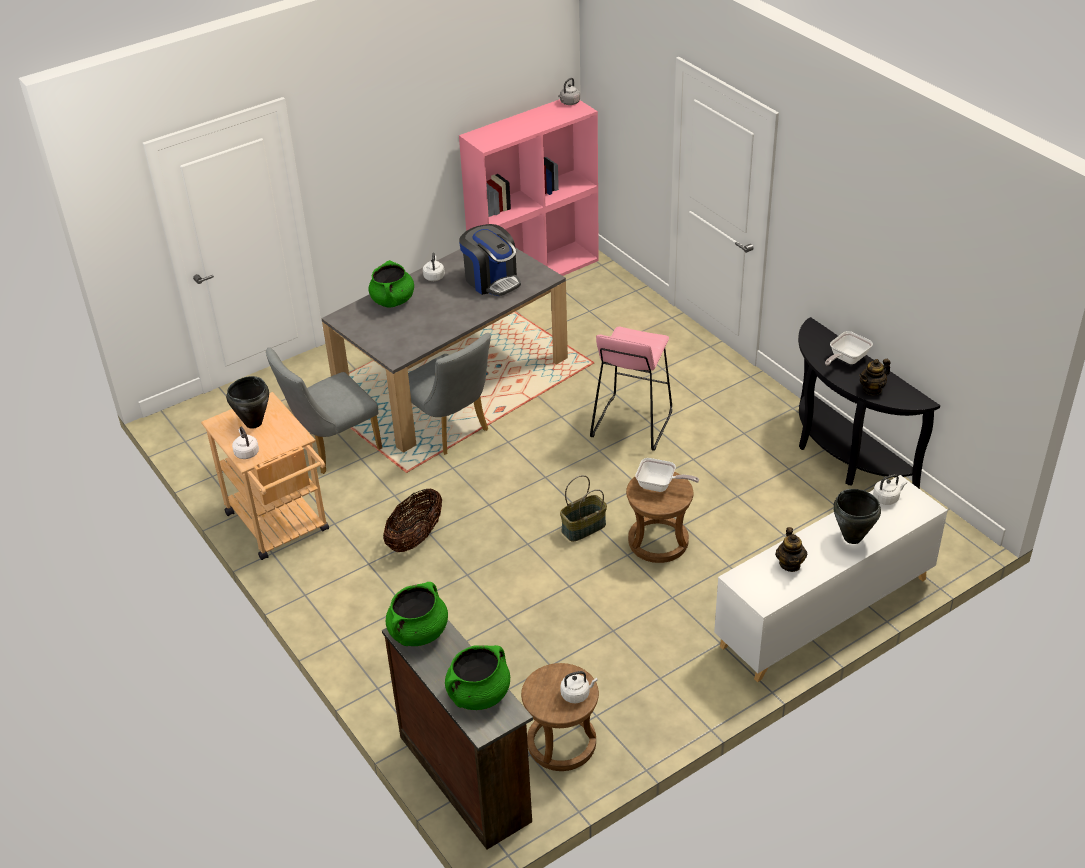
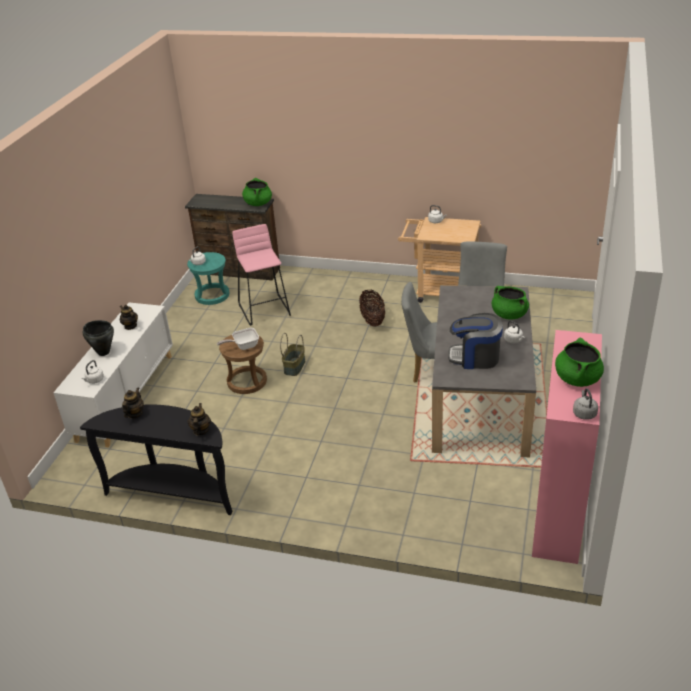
camera: 140 degrees right, 5 degrees down
(253, 423) = (455, 230): black cooking pot -> none
(478, 695) = (212, 201): green cooking pot -> green cooking pot (577, 379)
(561, 743) = (212, 295): brown stool -> turquoise stool
(631, 424) = (334, 434): pink stool -> pink stool (265, 309)
(817, 339) = (200, 430): none -> teapot
(846, 359) = (168, 426): frying pan -> none

